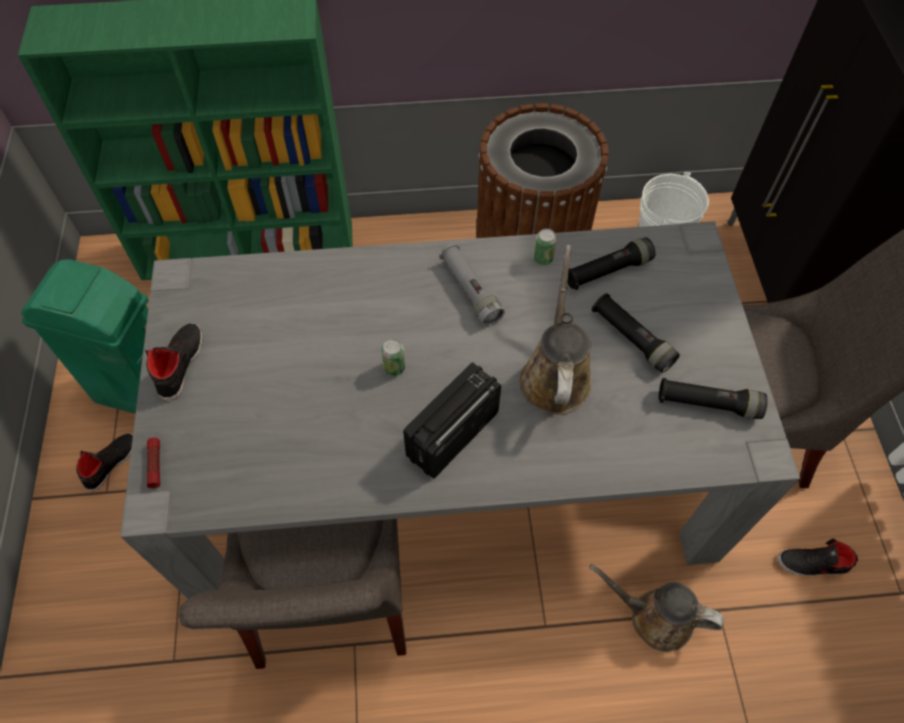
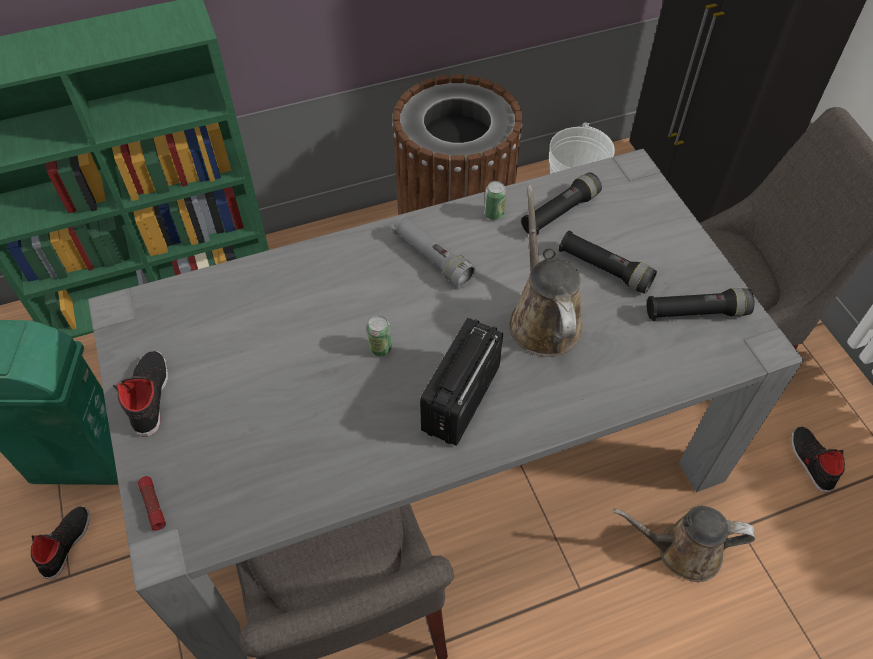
camera: 15 degrees left, 5 degrees down
(812, 564) = (810, 461): black shoe -> black shoe turned 90 degrees clockwise

